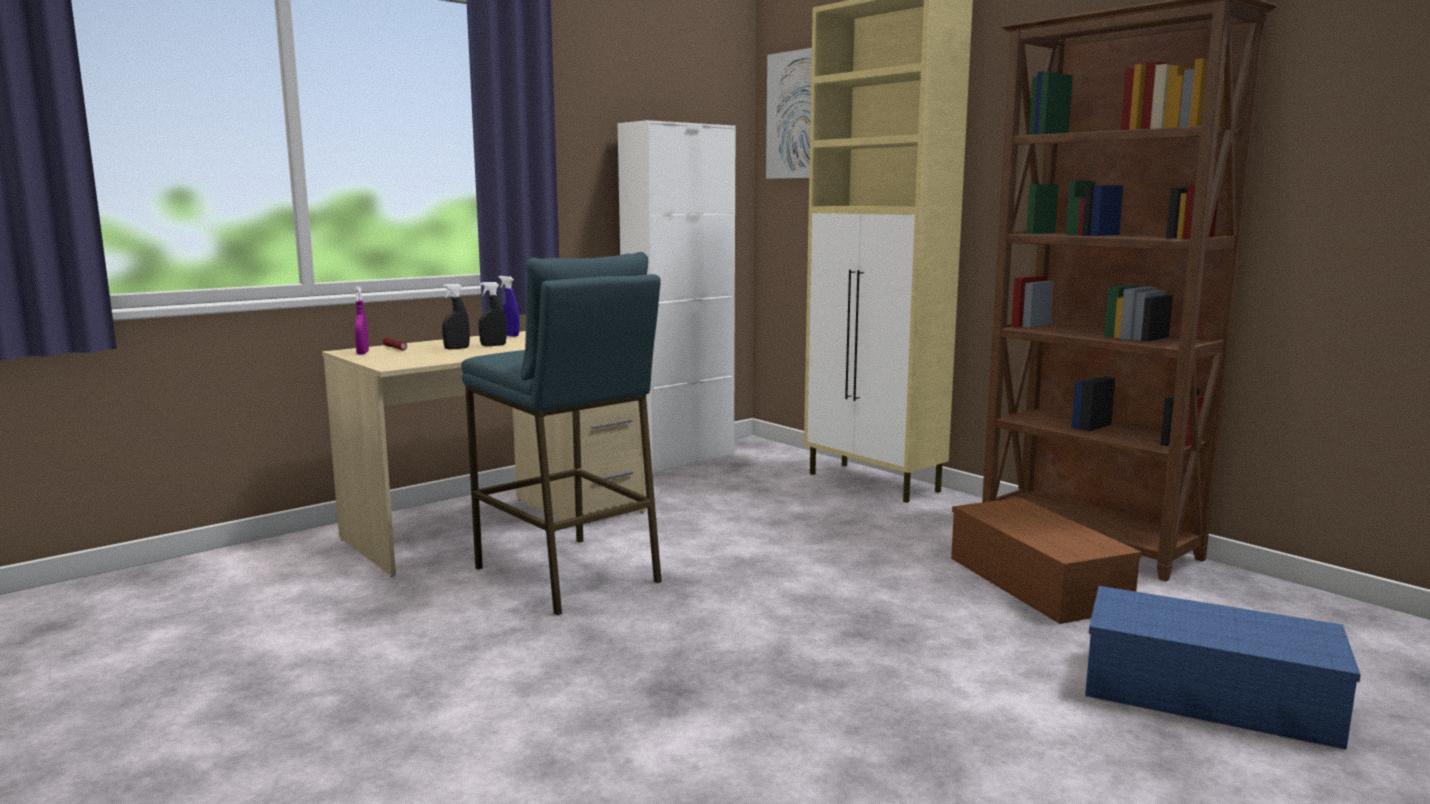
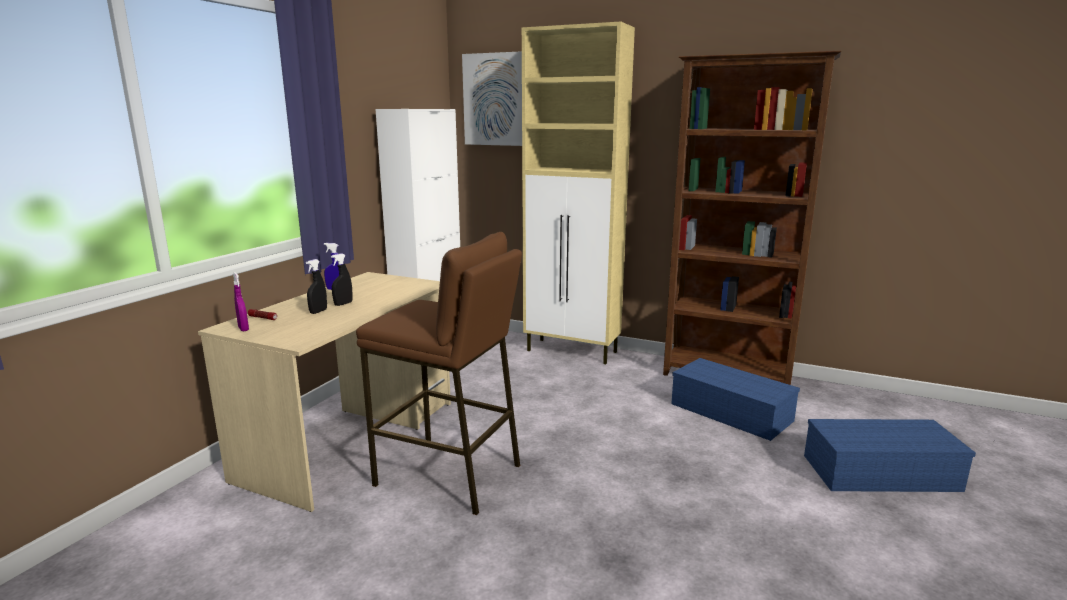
camera: 25 degrees left, 5 degrees up
(567, 575) = (449, 475): blue stool -> brown stool
(1040, 583) = (733, 412): brown storage box -> blue storage box

